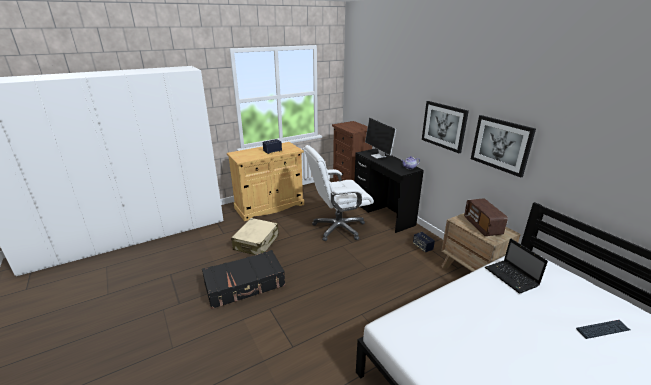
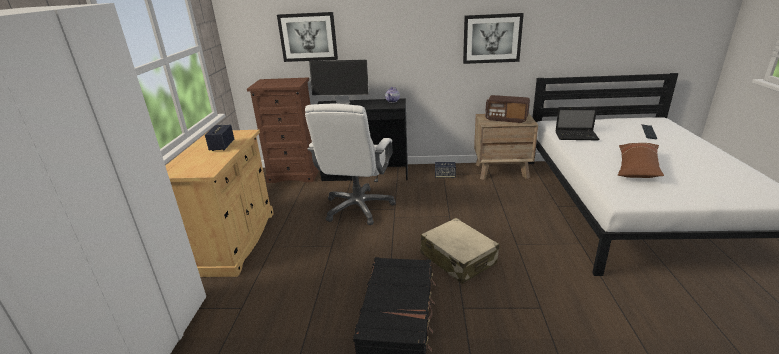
camera: 55 degrees left, 0 degrees up
(256, 243) = (311, 279): beige suitcase -> beige suitcase (458, 259)
(444, 126) = (420, 40): picture -> picture (308, 37)
(477, 331) = (637, 168): none -> brown pillow

